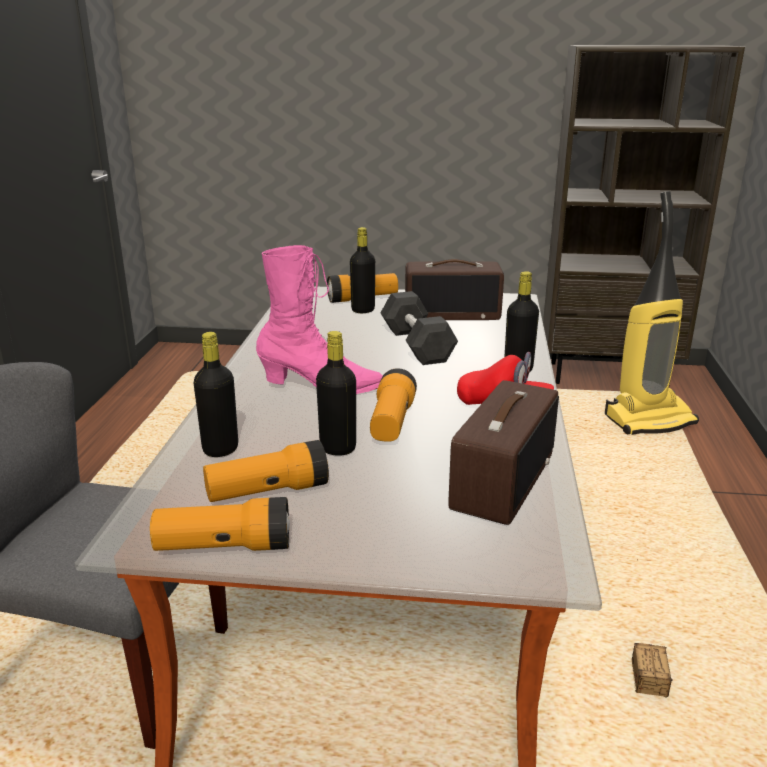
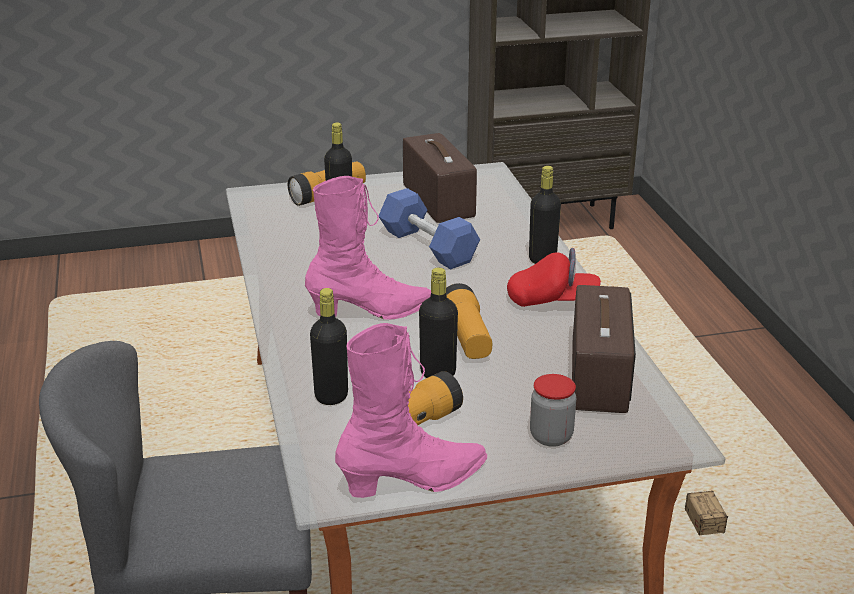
camera: 20 degrees left, 5 degrees up
(224, 547) = (414, 482): flashlight -> pink boot
(405, 532) = (551, 436): none -> jar
(417, 345) = (428, 246): black dumbbell -> blue dumbbell
(452, 313) = (436, 201): radio -> radio turned 90 degrees counterclockwise
(649, 419) = (608, 268): vacuum cleaner -> none

